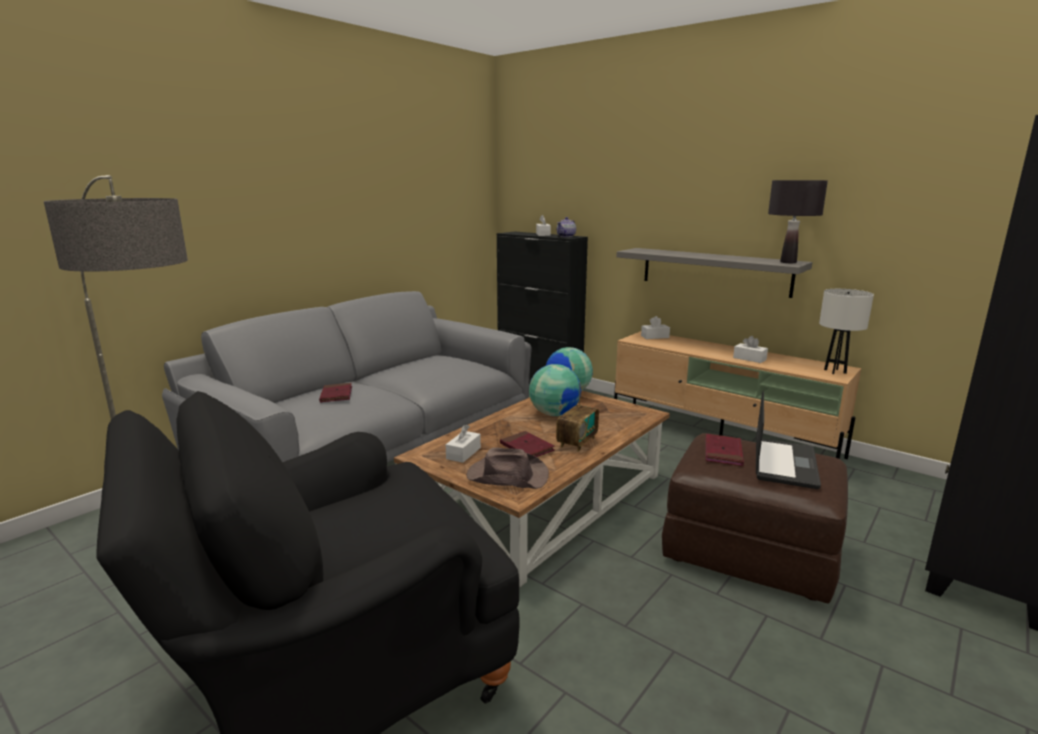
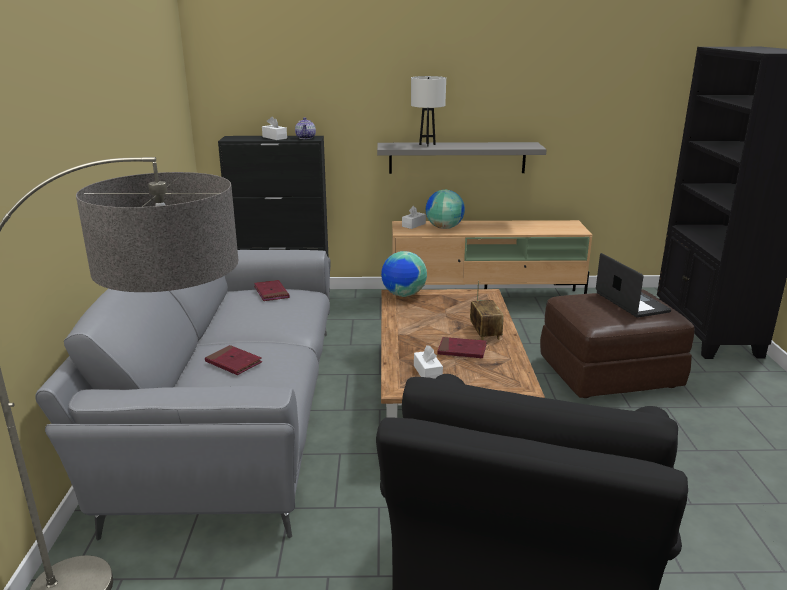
camera: 40 degrees left, 5 degrees up
(506, 476) = (490, 376): brown hat -> none
(554, 414) = (428, 316): globe -> globe (444, 228)
(723, 452) = (592, 306): red book -> red book (271, 292)
(749, 358) = (509, 229): white tissue box -> none
(788, 262) = (528, 145): black table lamp -> none
(835, 371) = (571, 226): white table lamp -> white table lamp (427, 144)

